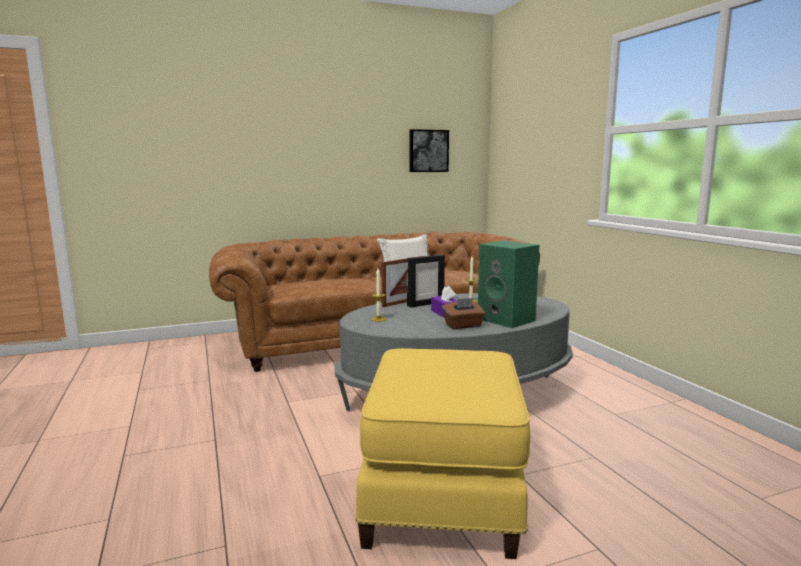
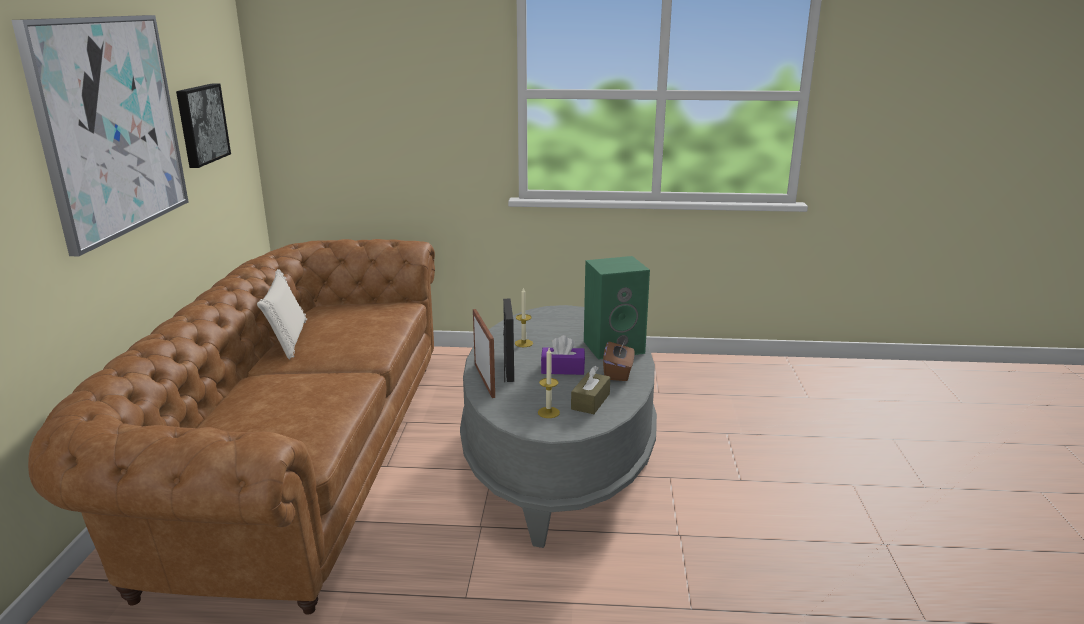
camera: 65 degrees left, 10 degrees up
(348, 138) = (110, 126): none -> picture
(407, 325) = (590, 401): none -> brown tissue box
(444, 494) = (758, 531): yellow ottoman -> none

